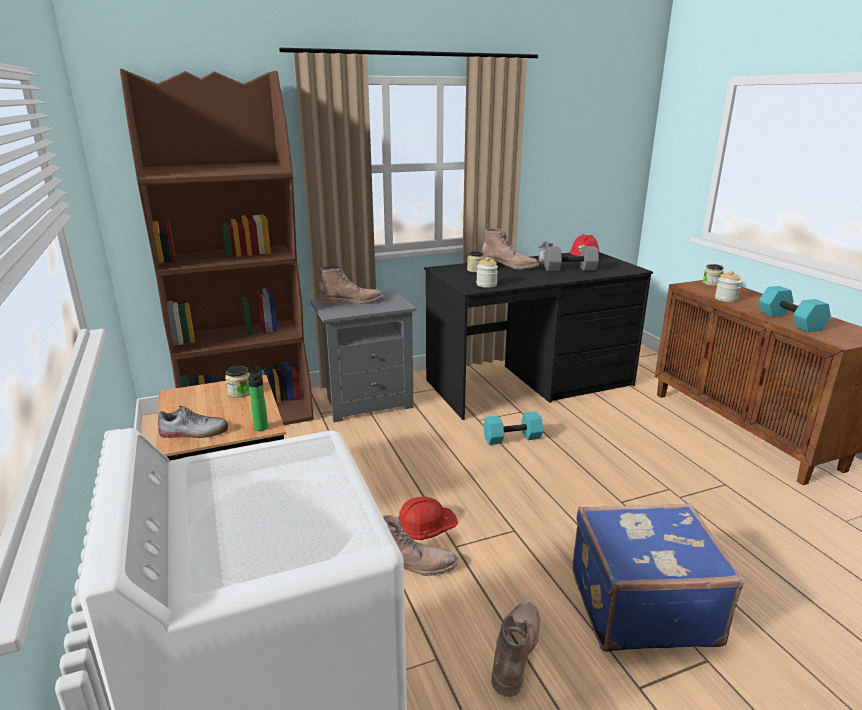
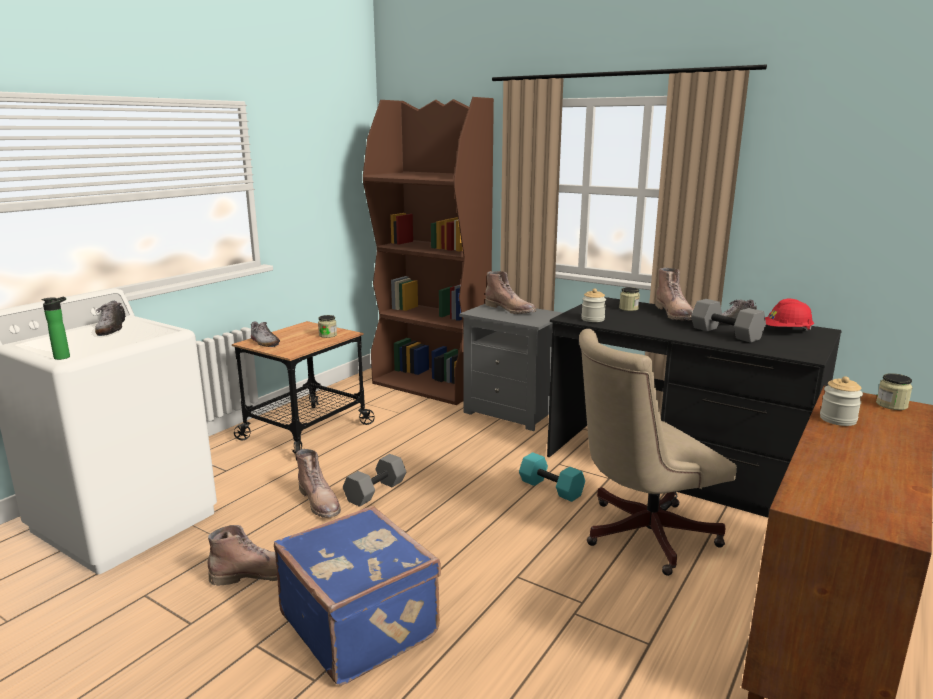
camera: 55 degrees right, 5 degrees down
(237, 485) = (111, 329): none -> shoe
(261, 426) = (289, 352): bottle -> bottle (64, 357)
(425, 522) = (375, 491): red hard hat -> grey dumbbell
(604, 434) = (640, 535): none -> beige office chair
(788, 321) = (827, 464): turquoise dumbbell -> none

